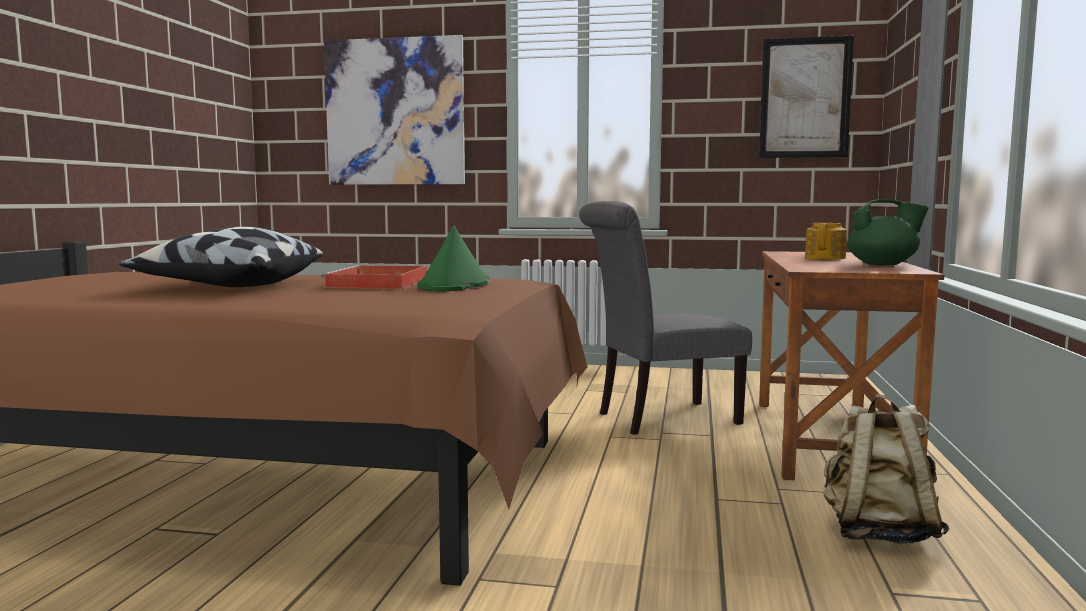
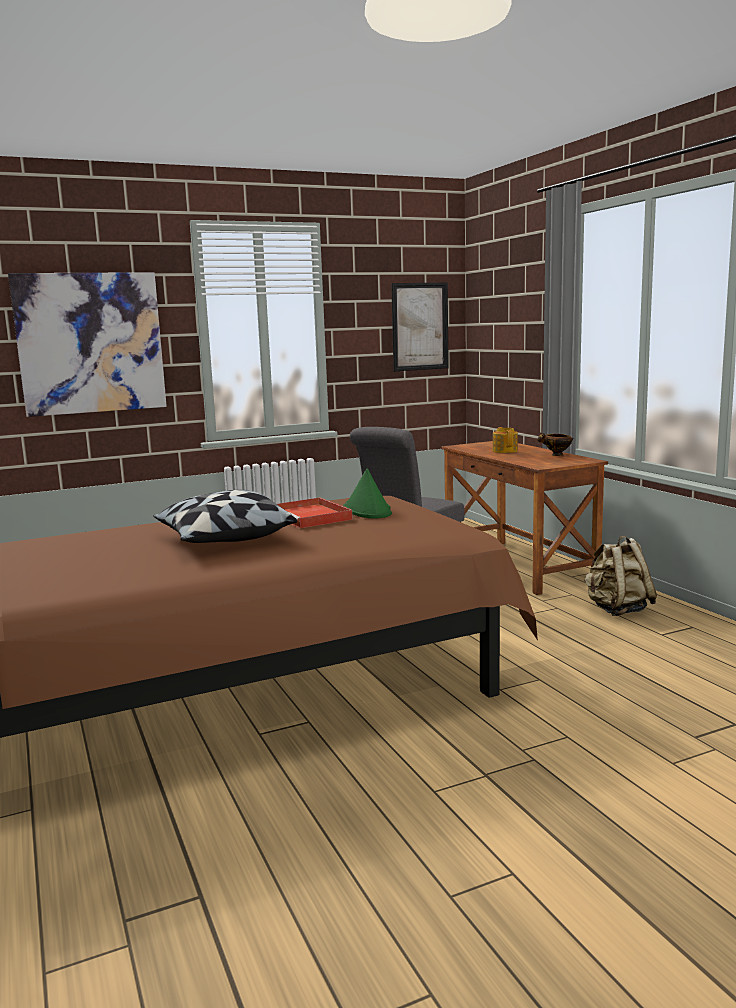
camera: 35 degrees left, 5 degrees up
(883, 265) = (556, 455): green teapot -> bowl

